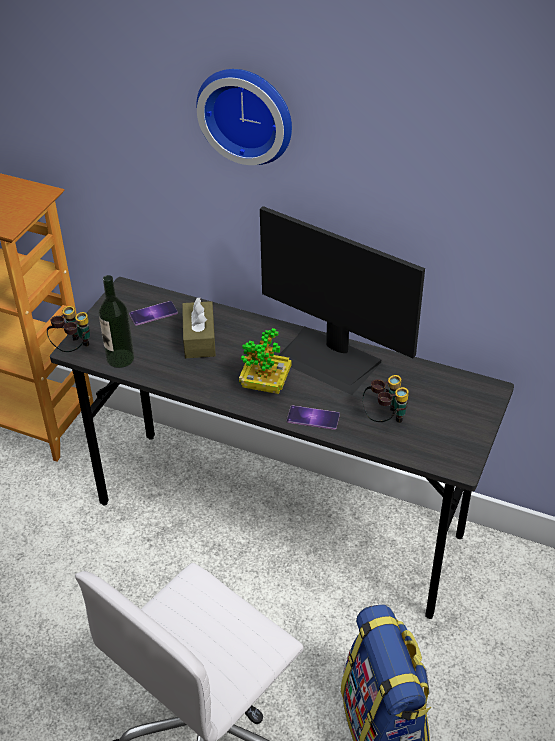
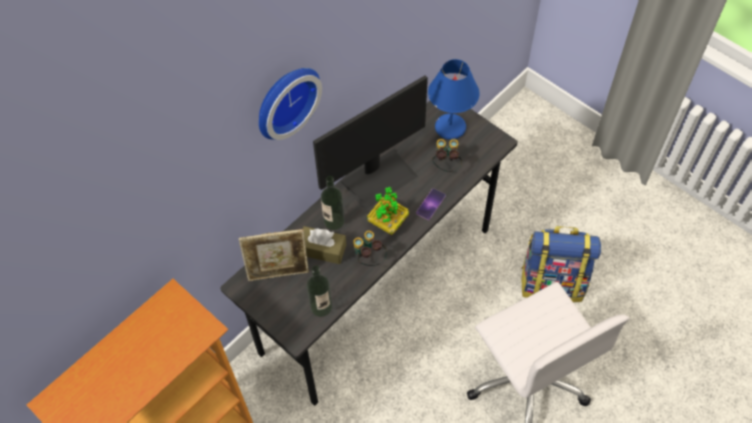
camera: 70 degrees left, 15 degrees up
(73, 348) = (295, 337): binoculars -> binoculars (369, 259)
(153, 313) = (279, 273): phone -> picture frame
(244, 337) = (334, 221): none -> bottle
(453, 406) = (450, 127): none -> blue table lamp

